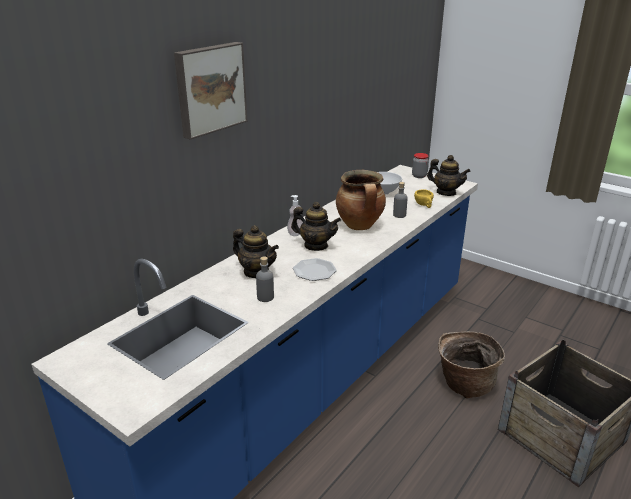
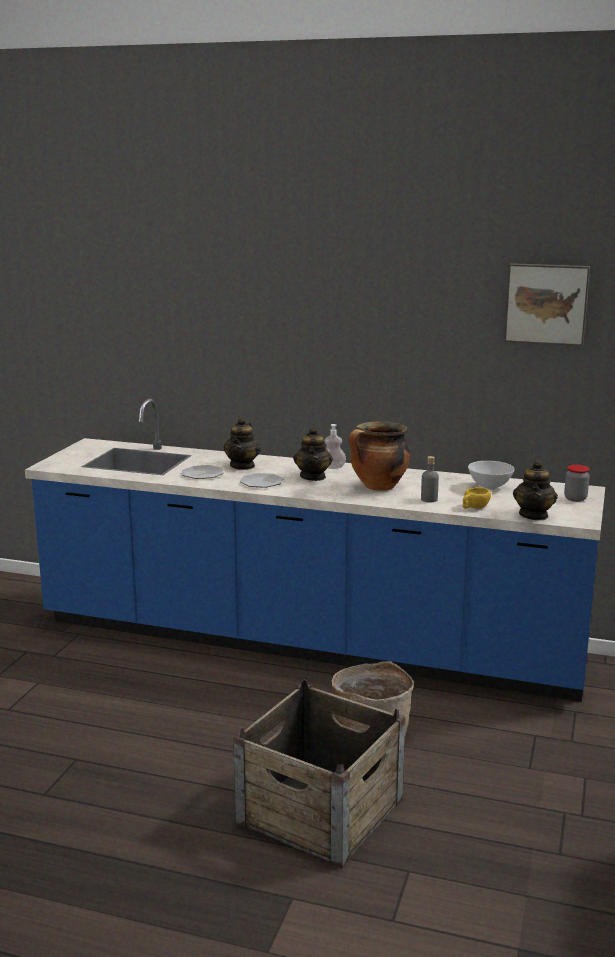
camera: 70 degrees right, 10 degrees down
(210, 89) = (263, 292): picture -> picture (546, 303)
(265, 297) = (203, 474): grey bottle -> plate

